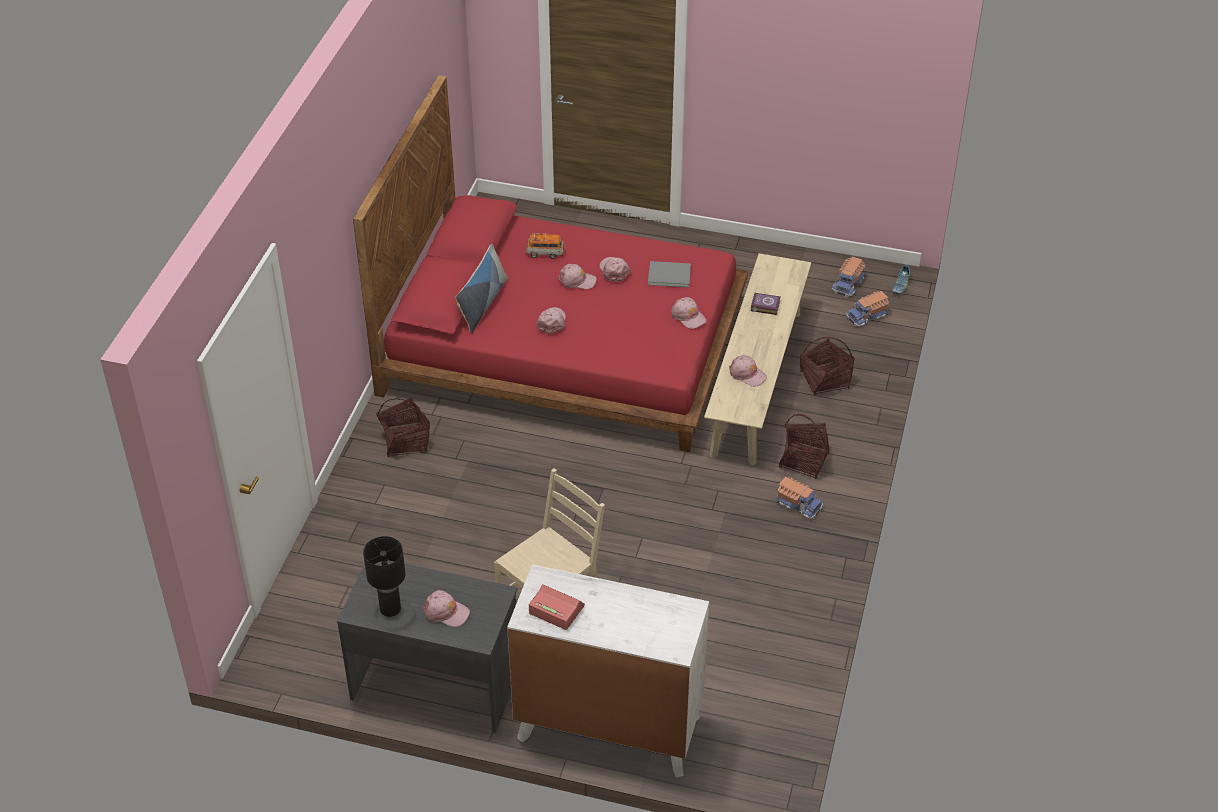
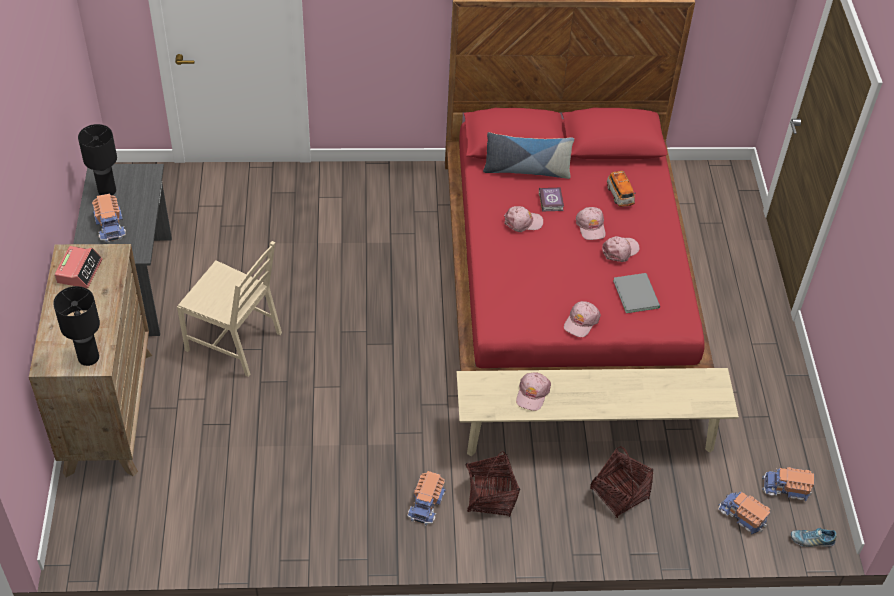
camera: 70 degrees right, 5 degrees up
(405, 441) = (398, 196): basket -> none
(446, 612) = (110, 225): pink cap -> toy truck
(608, 728) = (108, 411): white dresser -> brown dresser
(680, 616) = (88, 358): none -> black table lamp
(764, 305) = (645, 388): book -> book (551, 201)

